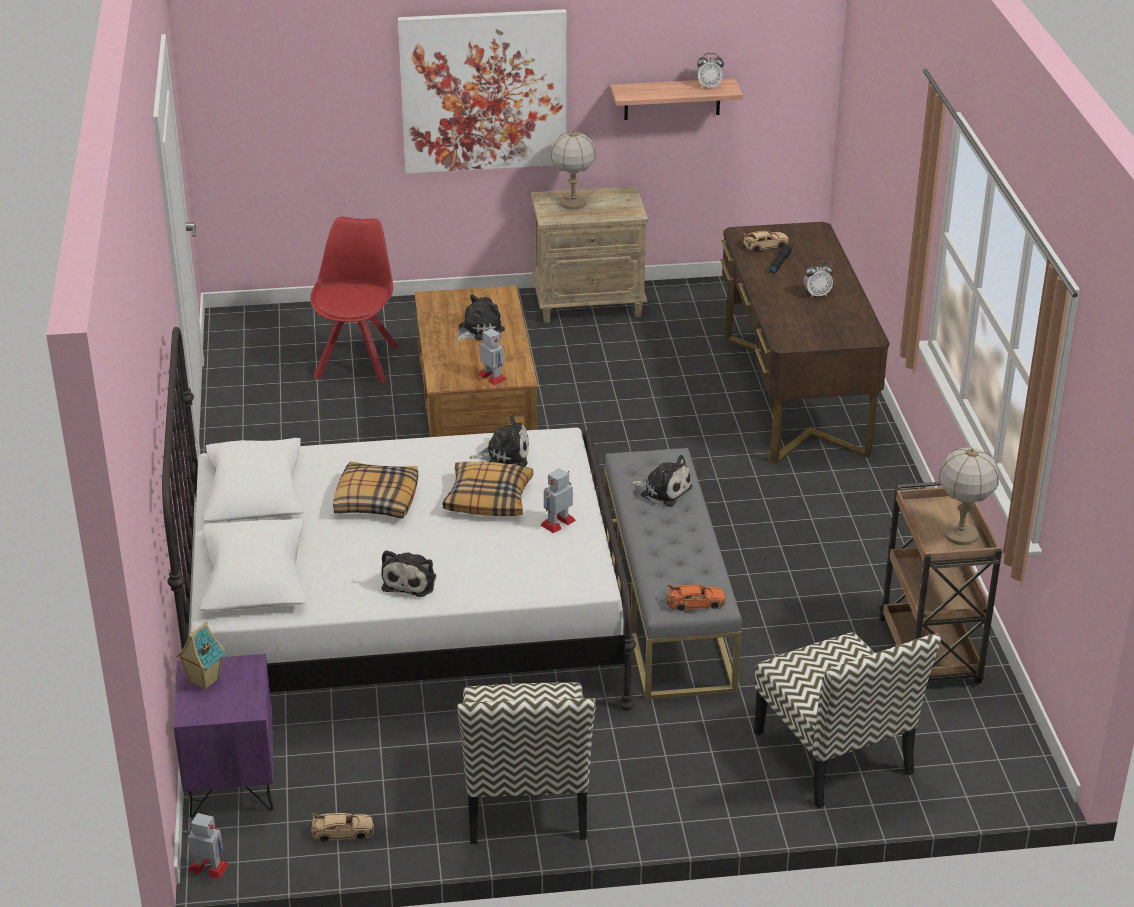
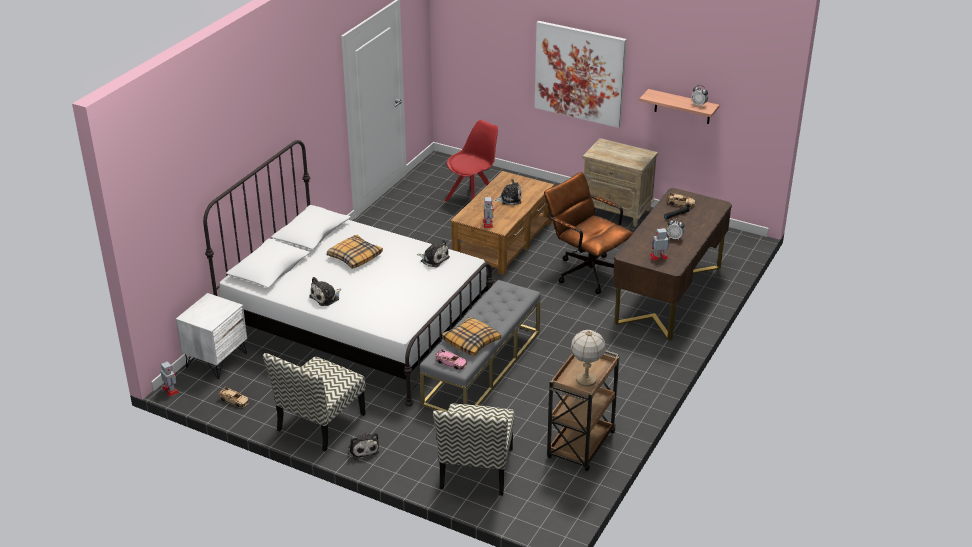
camera: 35 degrees right, 0 degrees up
(203, 680) = (207, 305): toy house -> none
(231, 781) = (216, 360): purple nightstand -> white nightstand
(488, 498) = (402, 275): pillow -> pillow (471, 341)
(558, 522) = (419, 298): toy robot -> toy robot (659, 256)
(572, 203) = (613, 150): table lamp -> none
(646, 405) = (585, 271): none -> brown office chair
(663, 490) = (501, 307): plush toy -> plush toy (363, 449)
(696, 603) = (451, 363): orange toy car -> pink toy car

